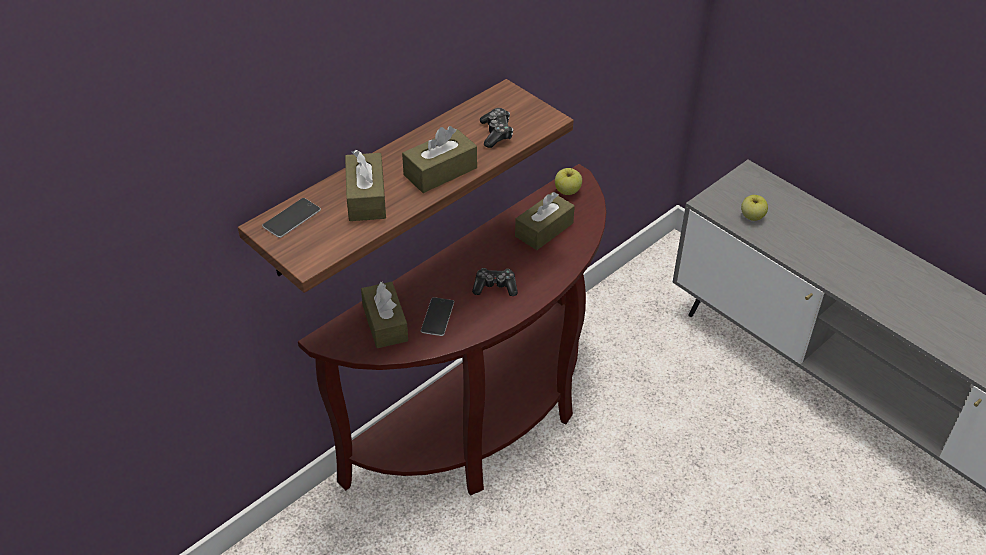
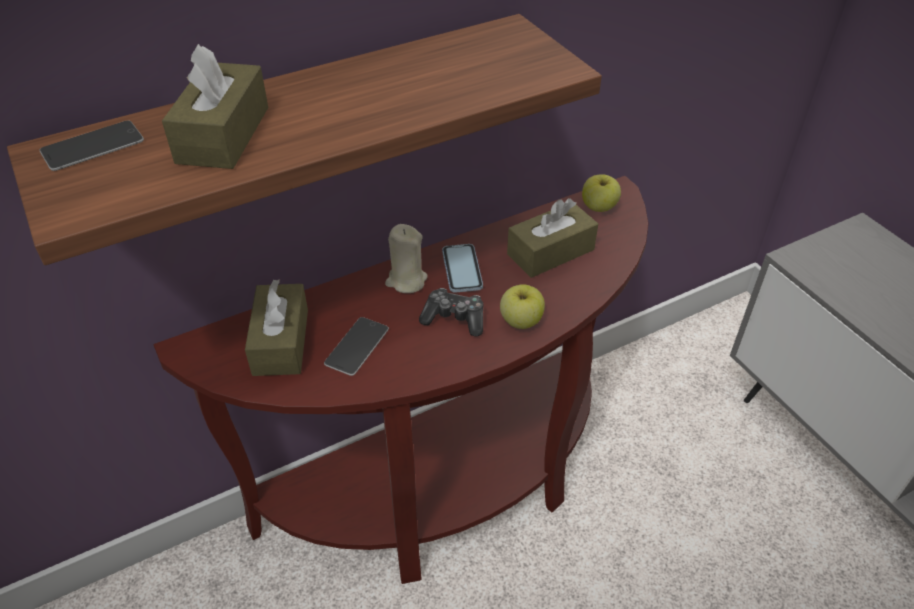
camera: 15 degrees right, 0 degrees up
(440, 171) = (358, 115): brown tissue box -> none
(452, 267) = (406, 280): none -> beige candle
(488, 253) = (462, 269): none -> phone
(496, 133) = (472, 77): game controller -> none
(752, 216) = (858, 287): apple -> apple (521, 321)

